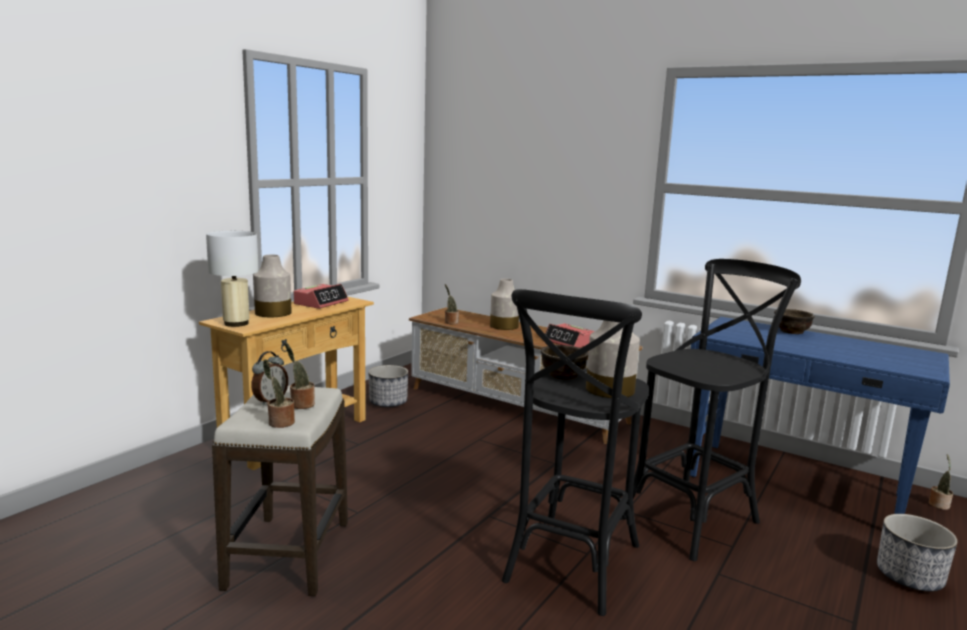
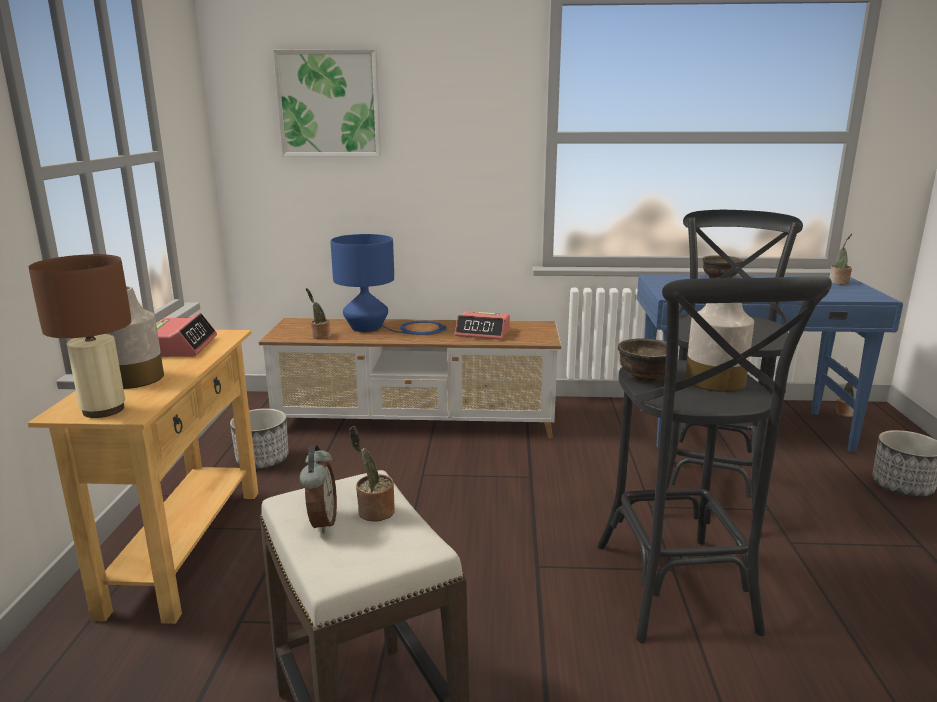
camera: 30 degrees left, 5 degrees up
(237, 323) = (105, 410): white table lamp -> brown table lamp
(279, 423) = (397, 554): potted plant -> potted plant (839, 283)
(498, 151) = (329, 104): none -> picture
(504, 326) = (388, 328): beige vase -> blue table lamp

